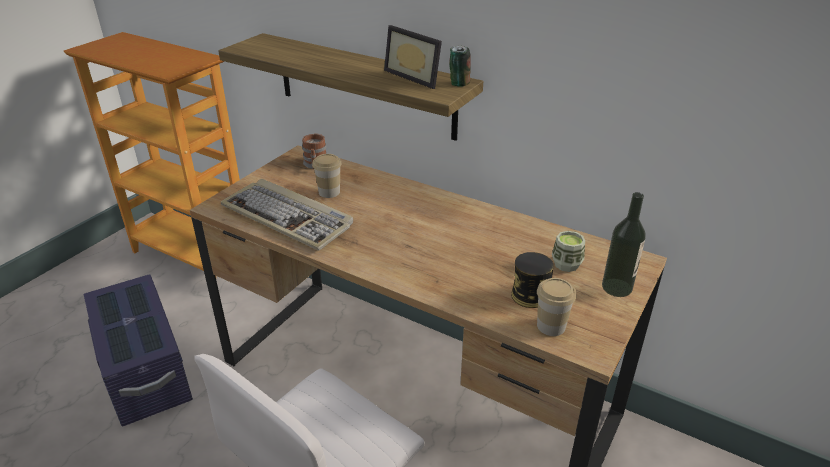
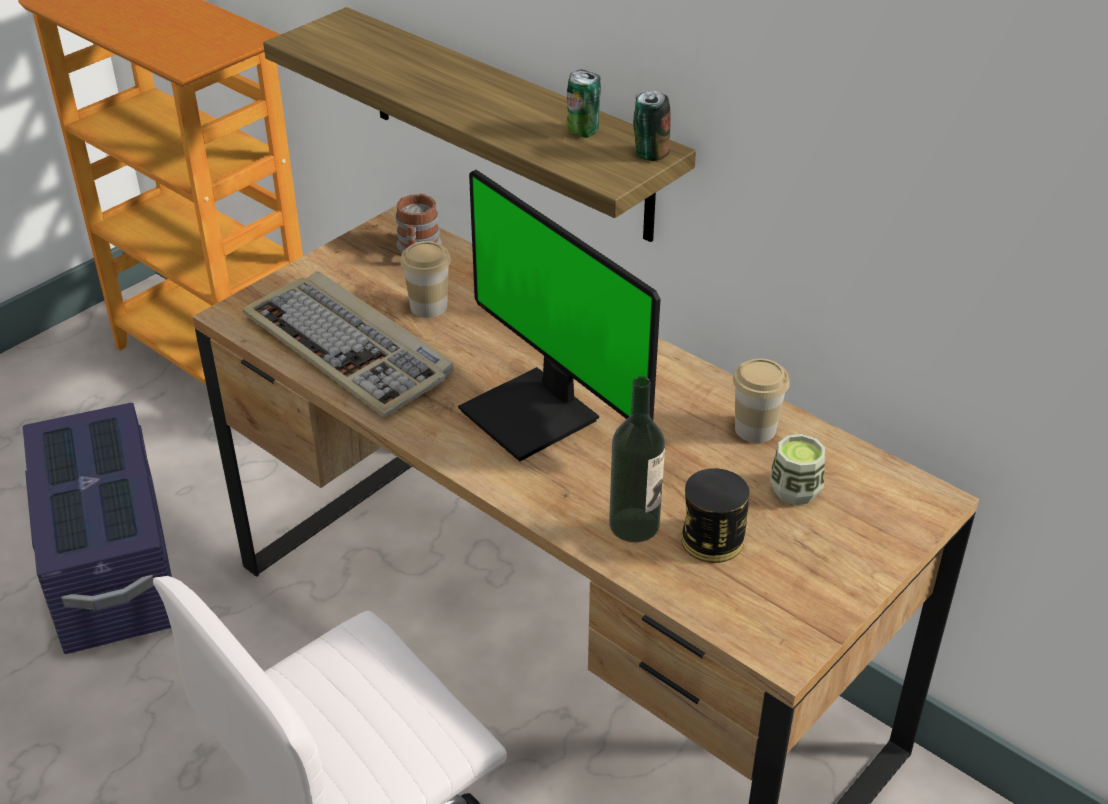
camera: 10 degrees right, 5 degrees up
(406, 240) = (535, 414): none -> monitor
(416, 76) = (582, 131): picture frame -> can
(551, 326) = (729, 598): cup -> cup (755, 429)
(617, 287) = (867, 544): bottle -> bottle (634, 525)

